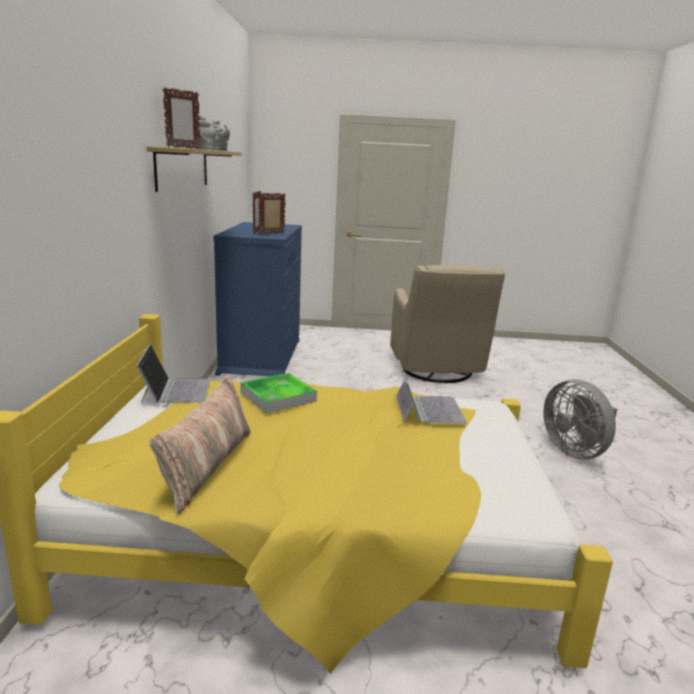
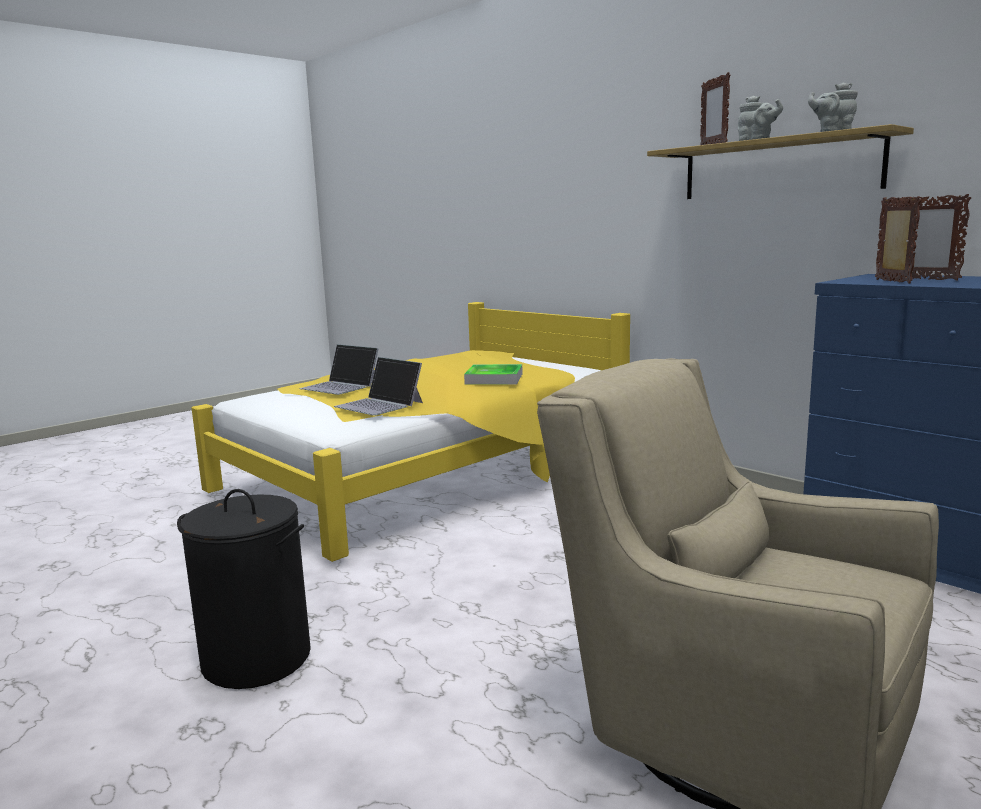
camera: 135 degrees right, 5 degrees down
(176, 390) = (561, 366): laptop -> laptop (341, 386)
(207, 466) = (438, 363): pillow -> none
(575, 451) = (256, 658): grey fan -> black laundry basket

